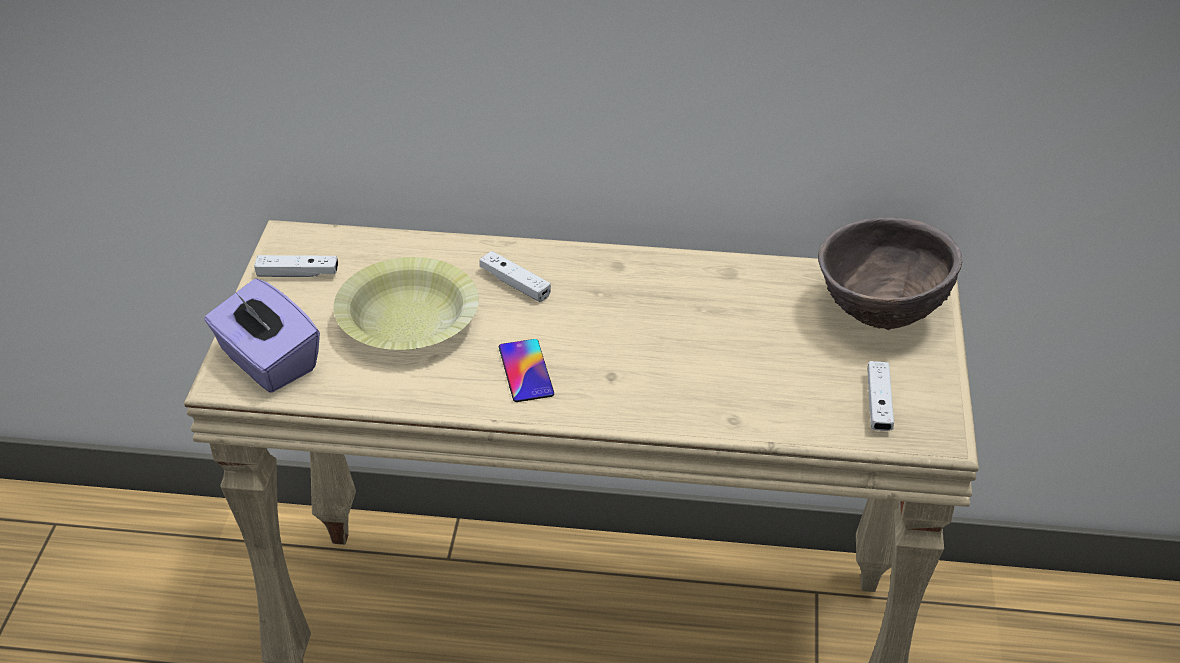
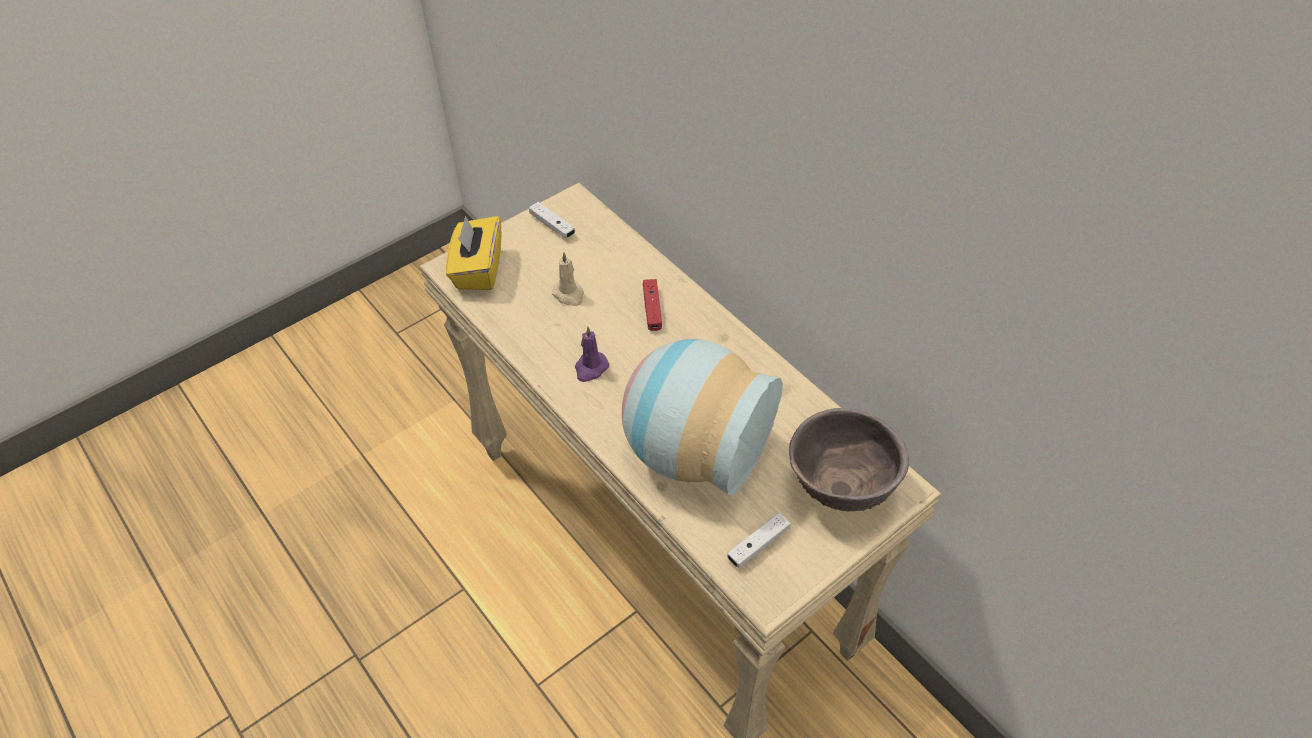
camera: 45 degrees right, 10 degrees up
(267, 362) = (478, 269): purple tissue box -> yellow tissue box
(408, 323) = (569, 294): yellow bowl -> beige candle
(515, 284) = (652, 309): white game controller -> red game controller
(526, 371) = (590, 368): phone -> purple candle
(721, 372) = (693, 450): none -> vase

